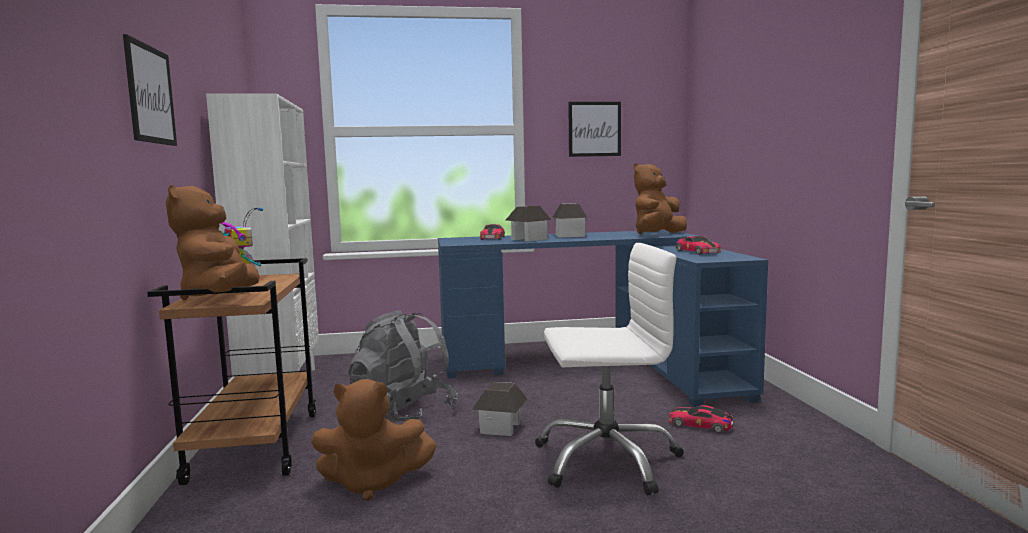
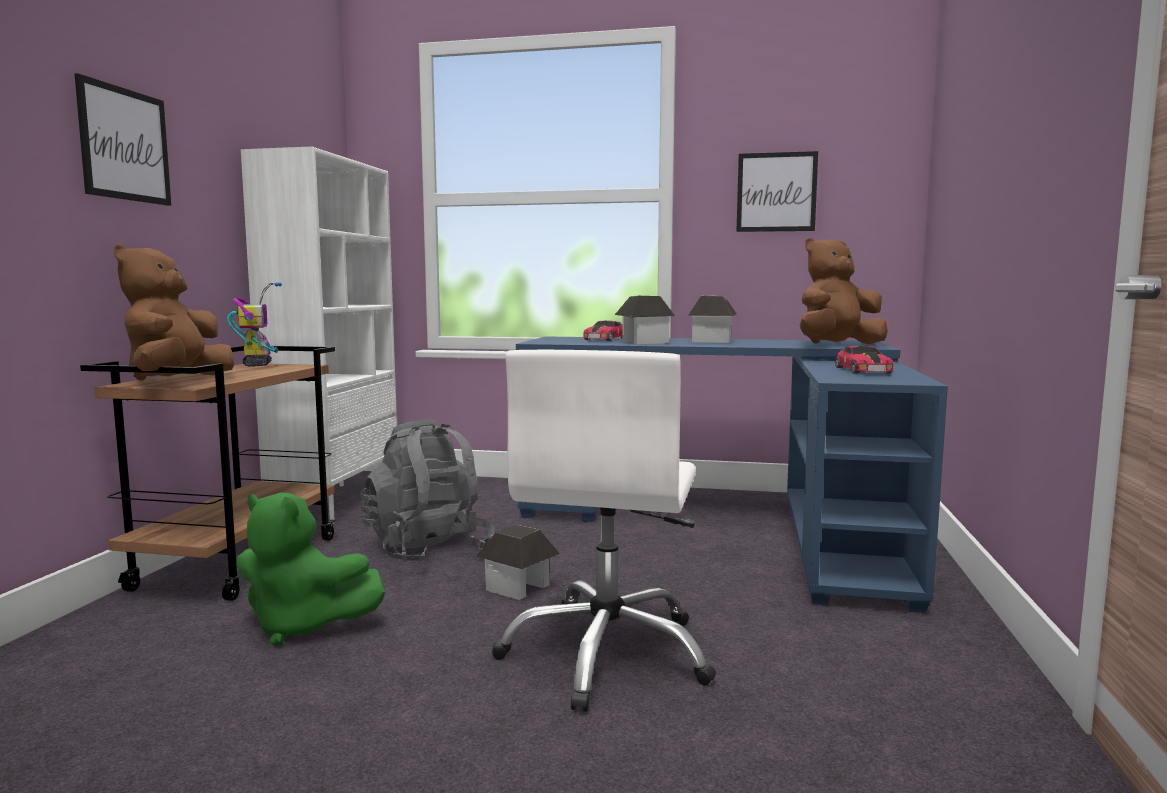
camera: 20 degrees right, 0 degrees up
(372, 483) = (303, 626): brown plush toy -> green plush toy
(606, 459) = (607, 653): white office chair -> white office chair turned 90 degrees clockwise
(700, 425) = (795, 631): toy car -> none

